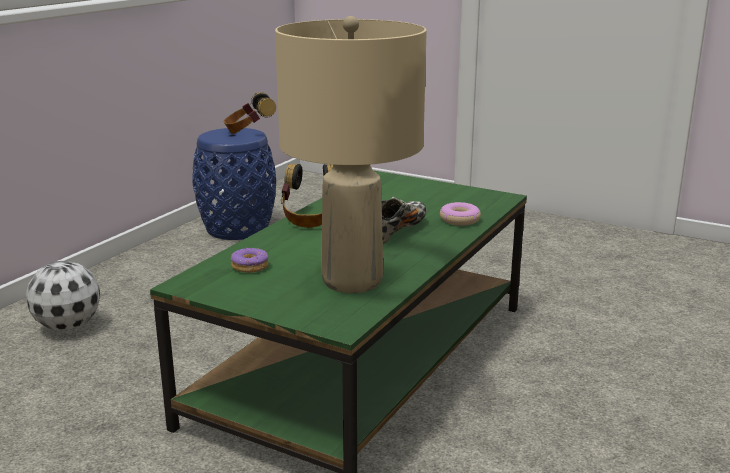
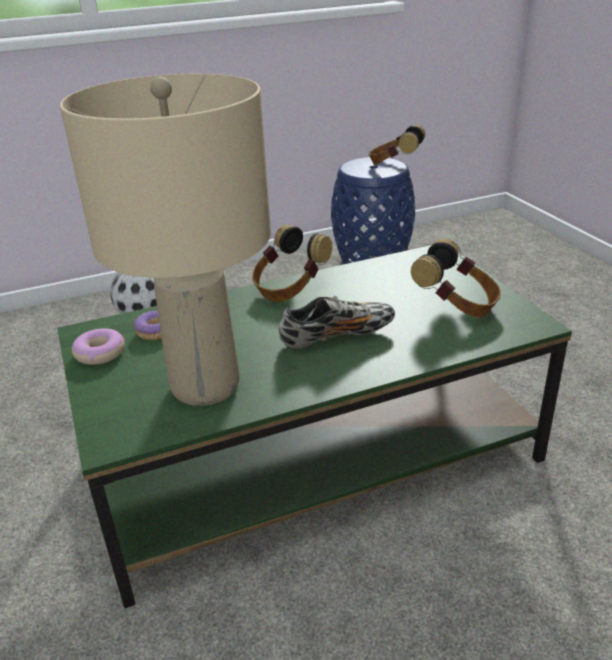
camera: 40 degrees right, 10 degrees up
(443, 200) = (457, 306): none -> headphones
(459, 220) = (432, 342): donut -> donut (100, 353)

